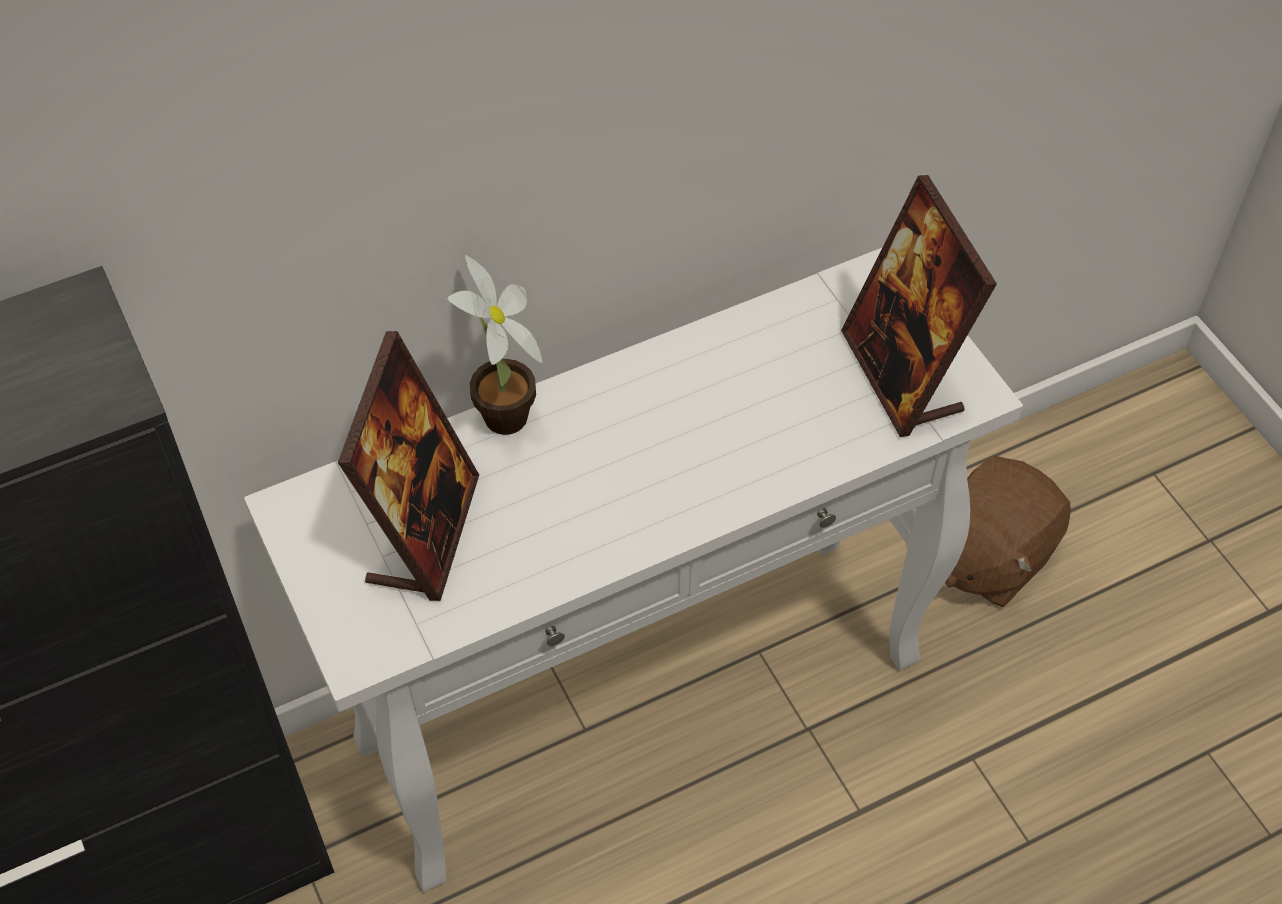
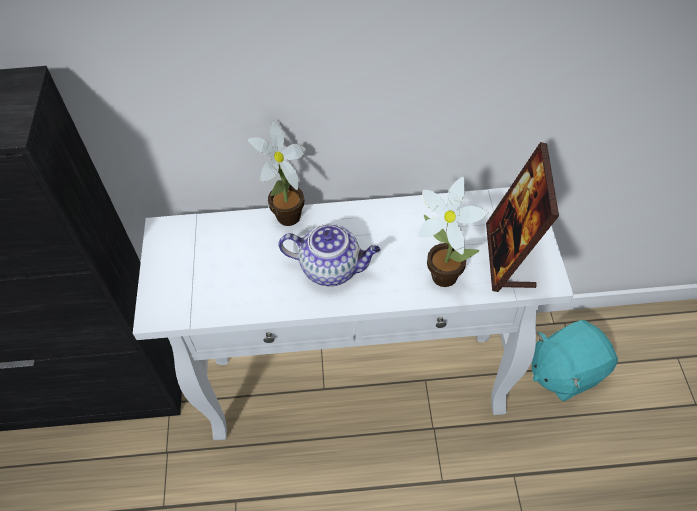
camera: 25 degrees right, 0 degrees up
(423, 531) = (219, 261): picture frame -> none
(625, 481) = (332, 268): none -> teapot
(807, 433) = (441, 273): none -> potted plant
(987, 555) = (565, 371): brown plush toy -> turquoise plush toy

